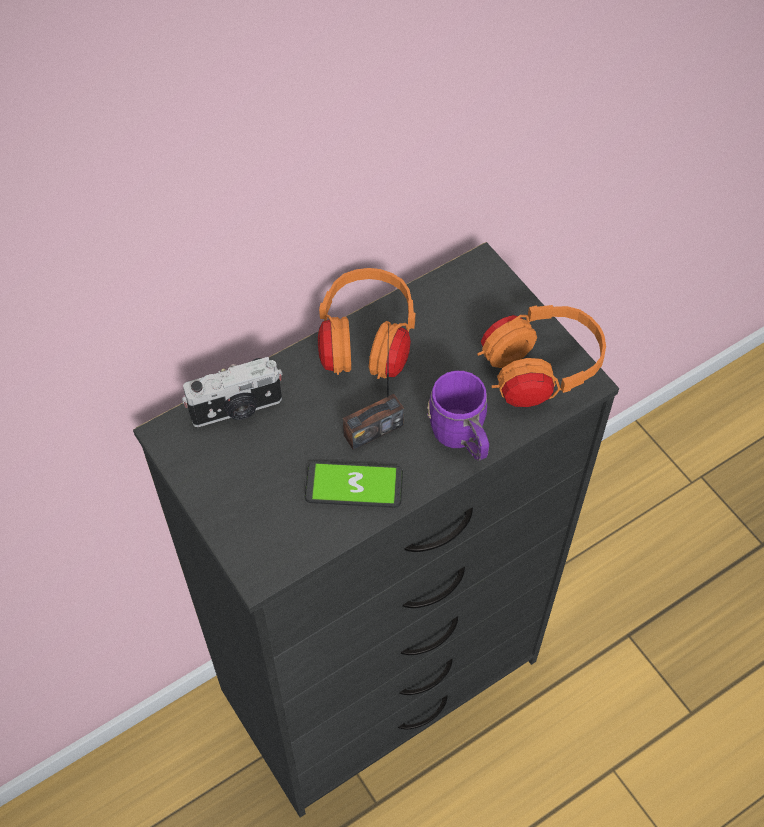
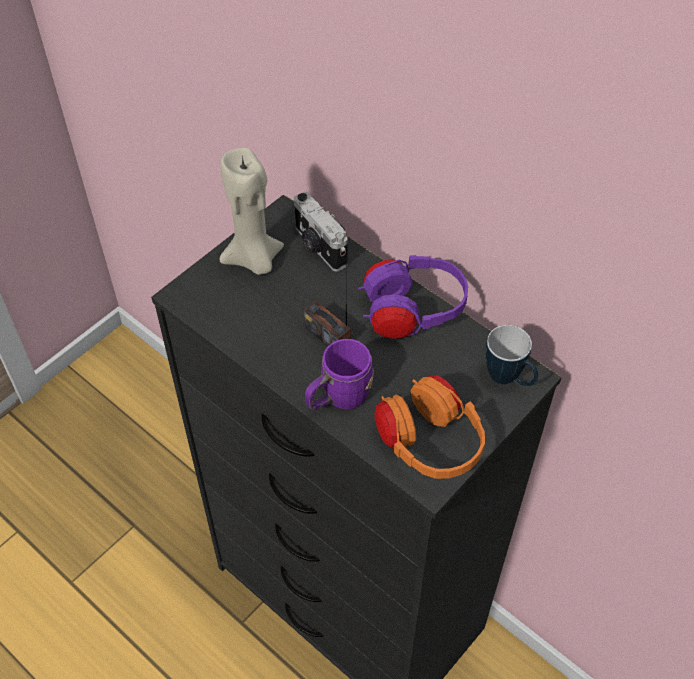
camera: 75 degrees right, 5 degrees down
(232, 481) = (254, 260): none -> beige candle
(354, 486) = (271, 335): phone -> none
(366, 343) = (412, 313): orange headphones -> purple headphones
(479, 284) = (509, 380): none -> mug

